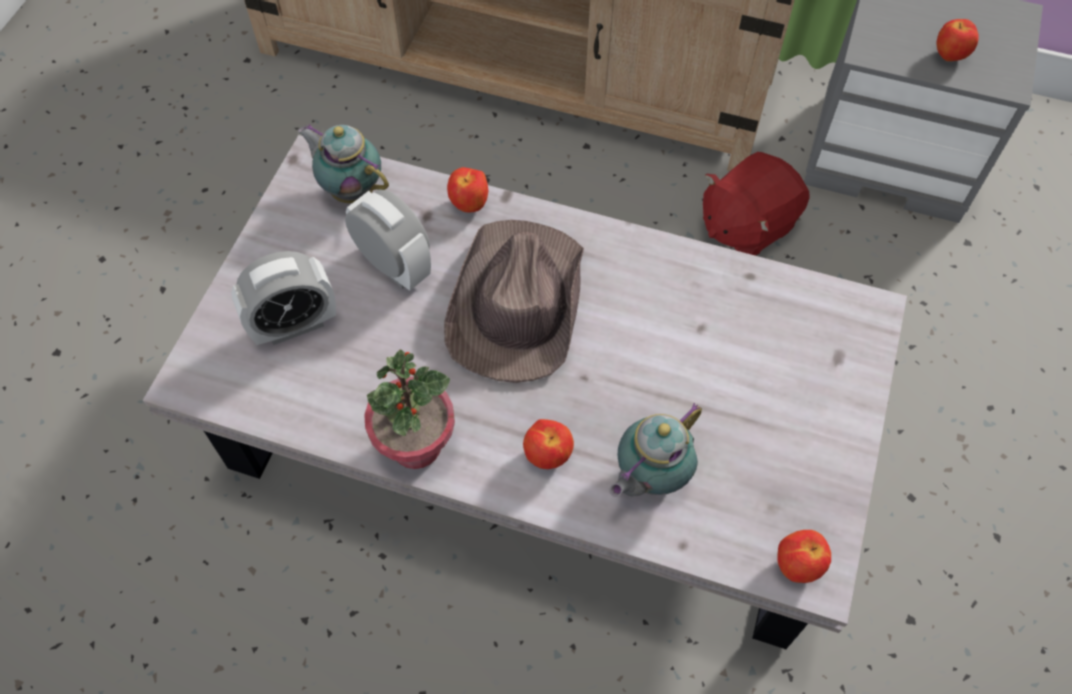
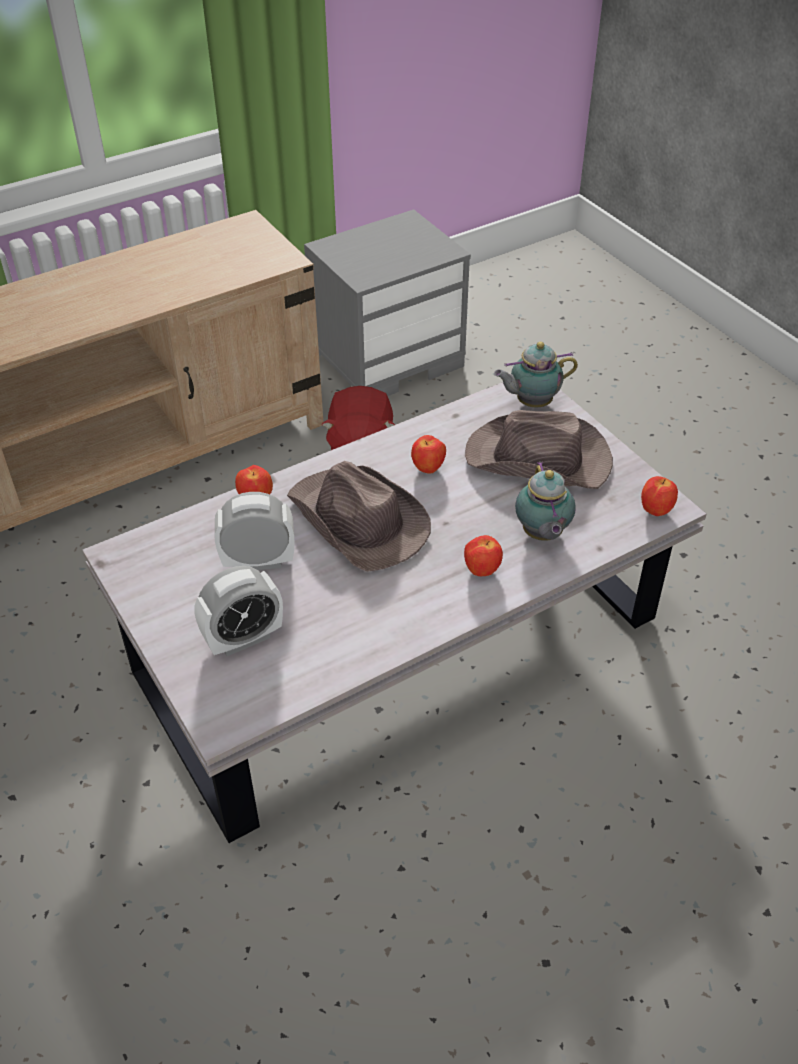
camera: 50 degrees left, 15 degrees down
(294, 325) = (243, 639): alarm clock -> alarm clock turned 45 degrees clockwise
(351, 190) = (167, 548): teapot -> teapot (531, 403)
(416, 445) = (408, 628): potted plant -> none
(762, 398) = (539, 460): none -> brown hat
(949, 56) = (404, 257): apple -> apple (428, 469)

